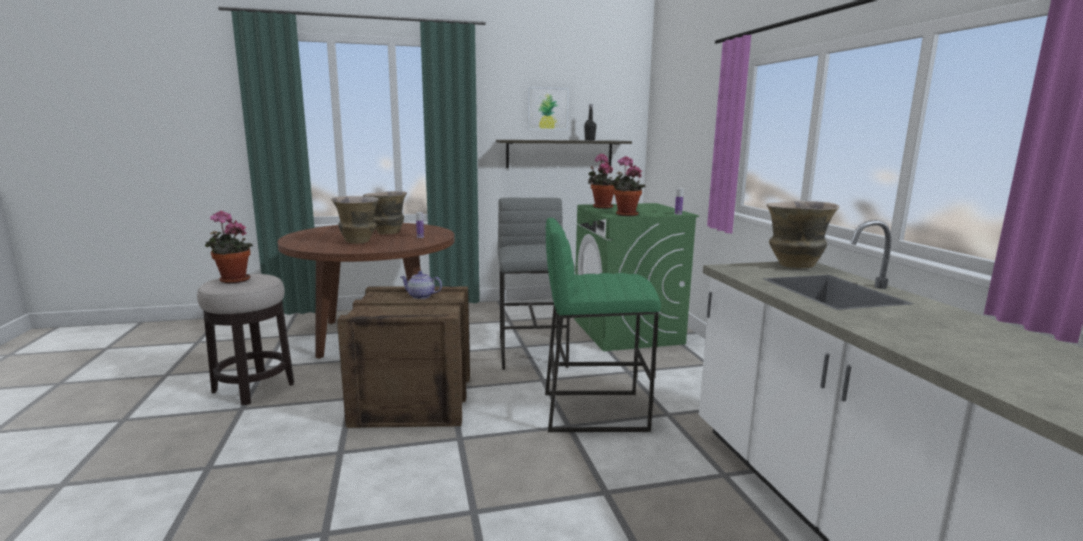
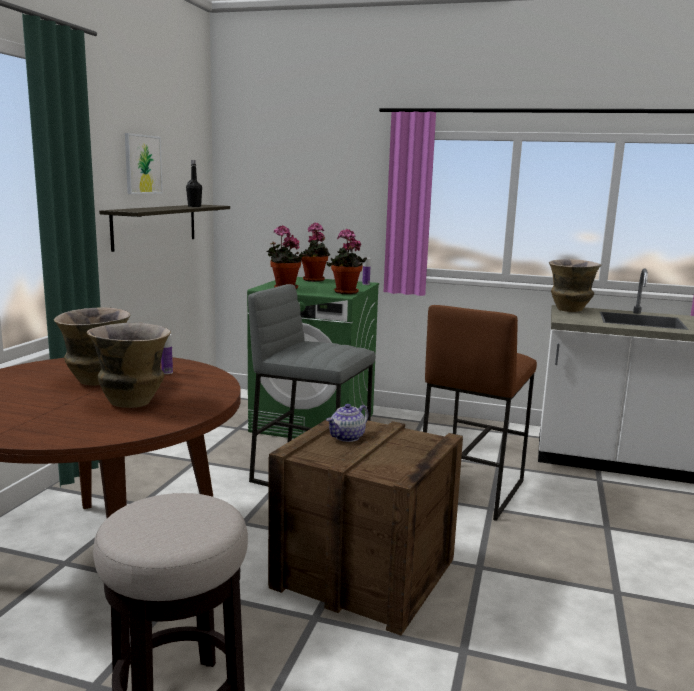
camera: 60 degrees left, 0 degrees up
(232, 281) = (173, 524): potted plant -> potted plant (314, 280)
(594, 410) = (470, 489): green stool -> brown stool

